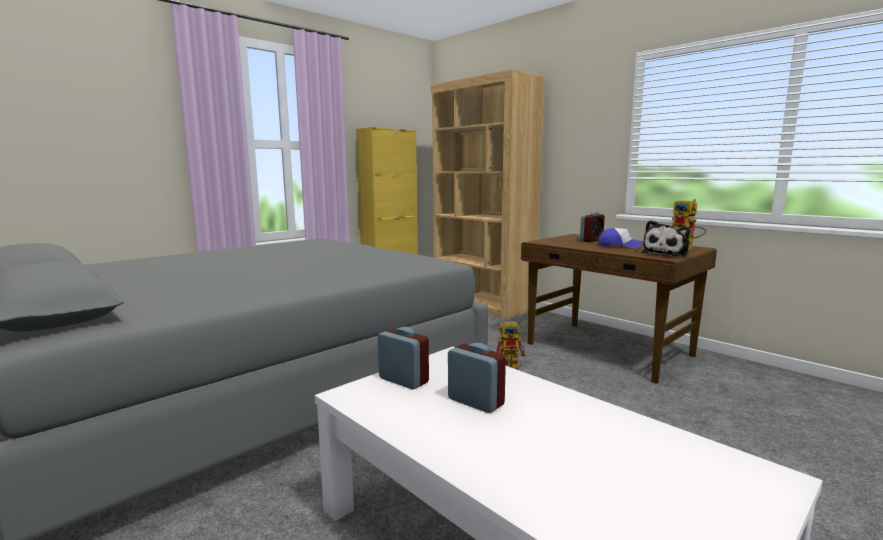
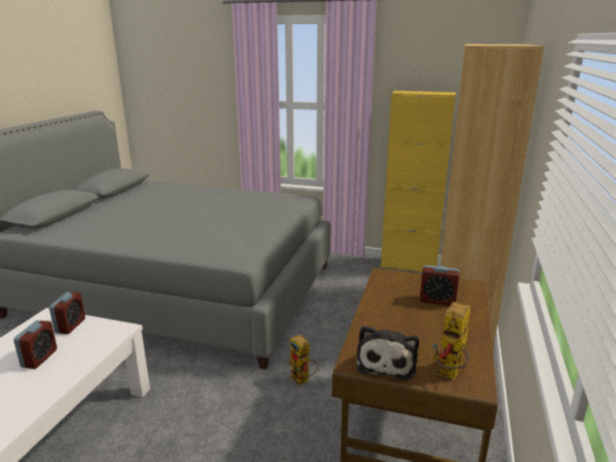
camera: 60 degrees right, 10 degrees up
(619, 246) = (414, 323): cap -> none
(667, 253) = (386, 362): plush toy -> plush toy turned 90 degrees counterclockwise

